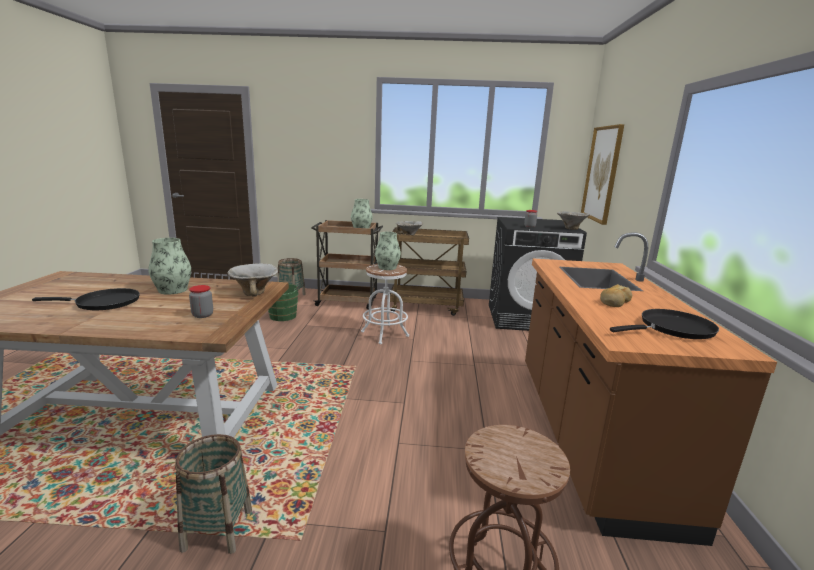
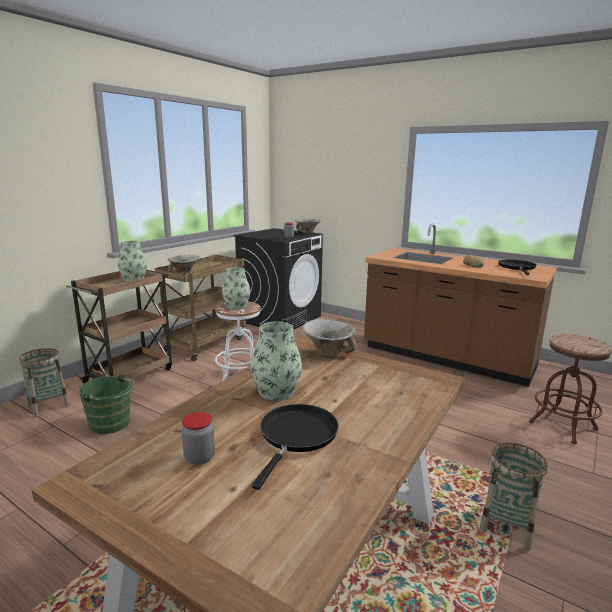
camera: 60 degrees left, 0 degrees up
(202, 315) = (383, 381): jar -> jar (199, 457)
(602, 174) = (307, 186): picture -> none

